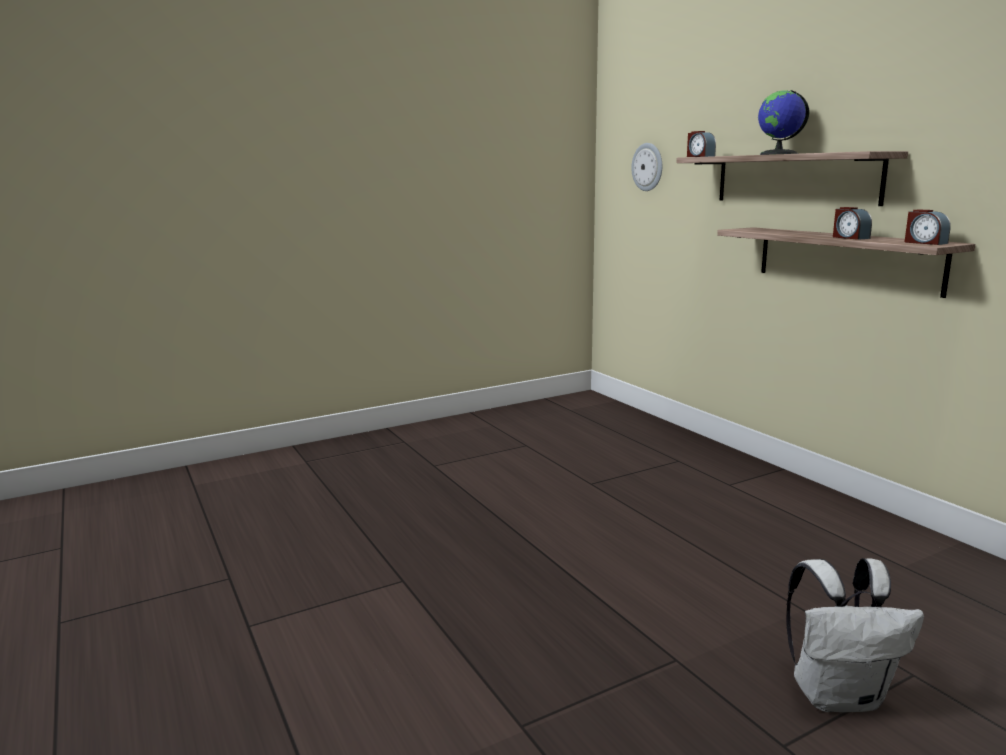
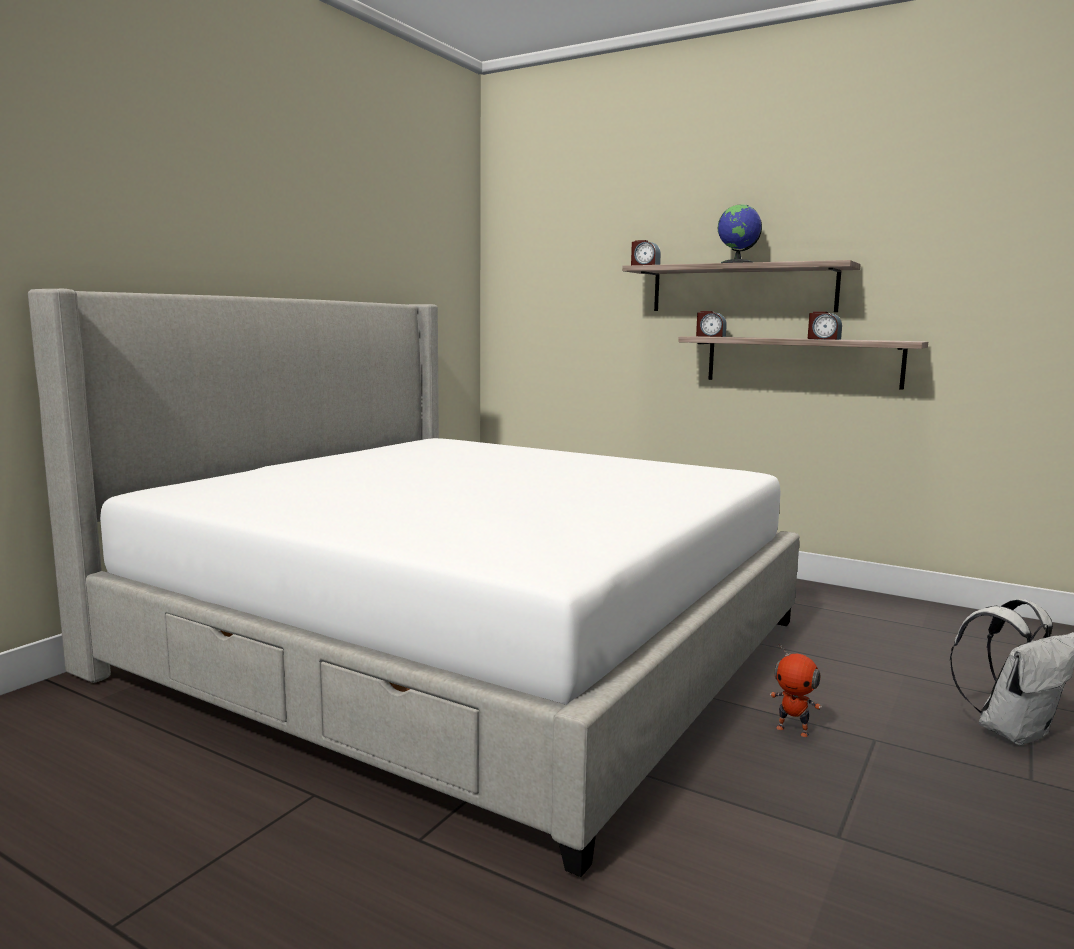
camera: 30 degrees left, 5 degrees down
(444, 494) = (463, 646): none -> bed
(611, 629) = (793, 730): none -> toy robot
(648, 167) = (557, 278): wall clock -> none
(925, 243) = (896, 340): alarm clock -> alarm clock (710, 336)

